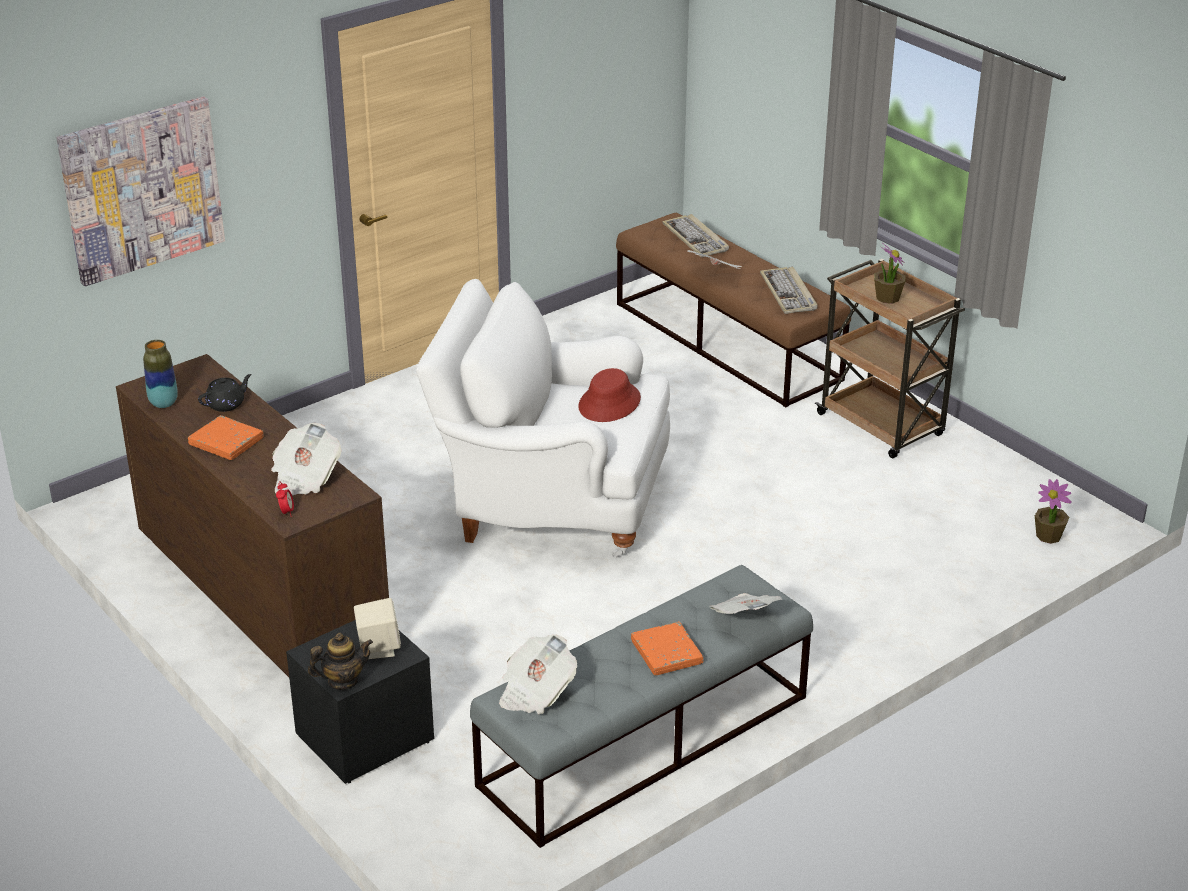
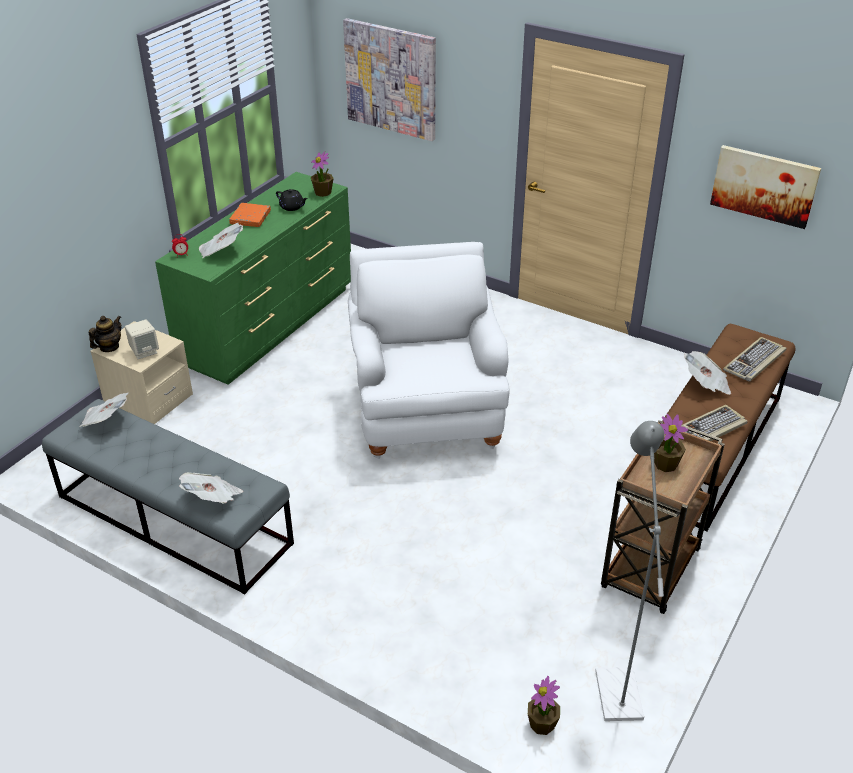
camera: 70 degrees right, 5 degrees up
(163, 403) = (284, 189): vase -> none
(206, 374) = (323, 192): none -> potted plant
(262, 595) = (270, 326): brown dresser -> green dresser
(343, 681) = (109, 347): teapot -> teapot turned 105 degrees counterclockwise
(364, 737) = (148, 400): black nightstand -> beige nightstand
(599, 71) = (764, 185): none -> picture
(609, 403) = (444, 367): red hat -> none
(666, 652) = (161, 468): orange book -> none
(1015, 484) = (616, 684): none -> grey floor lamp

